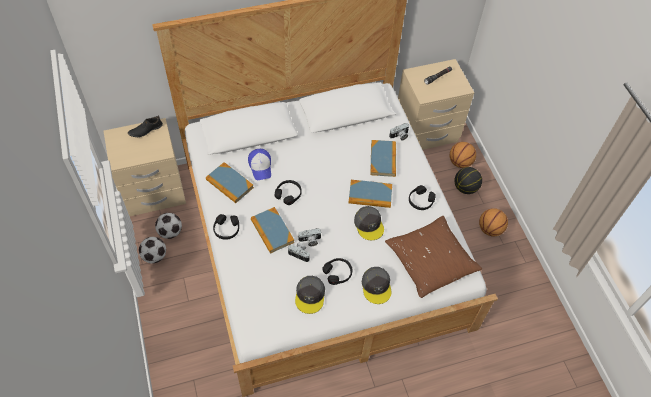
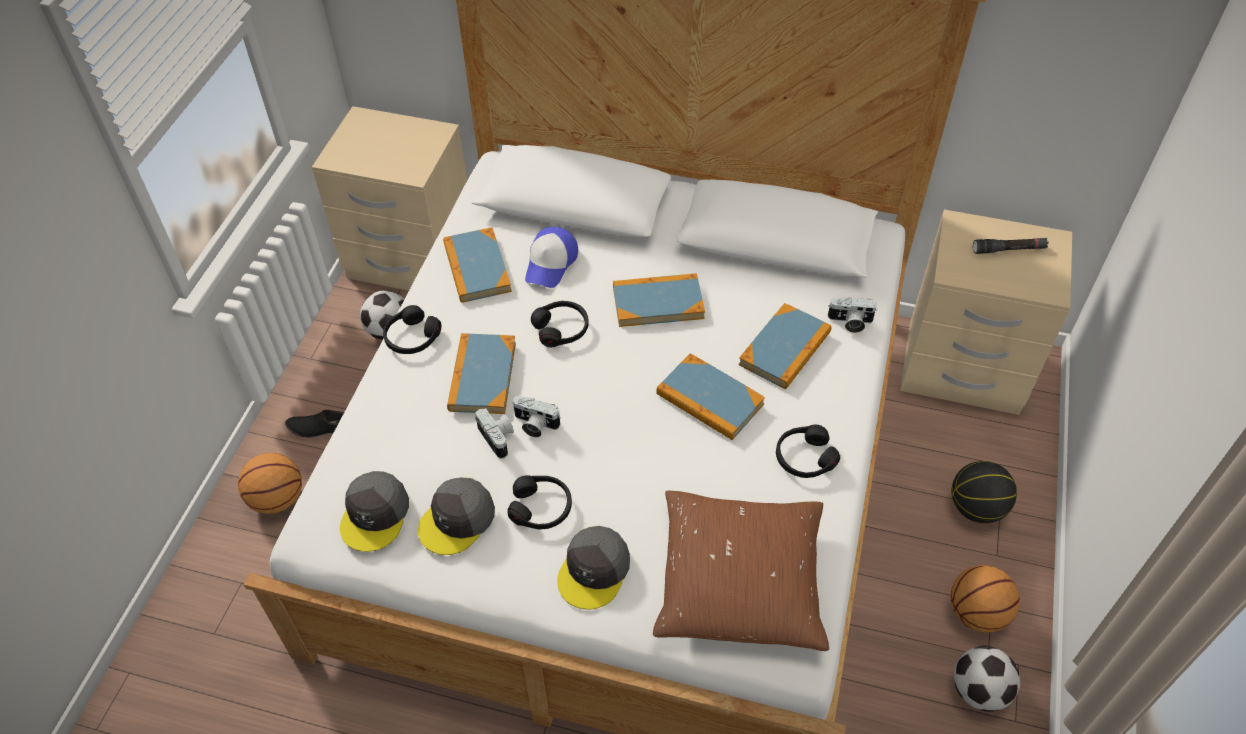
camera: 35 degrees right, 5 degrees down
(145, 130) = (414, 130): black shoe -> black shoe (321, 428)
(155, 256) = (338, 356): football -> football (979, 691)
(319, 163) = (658, 303): none -> book
(369, 224) = (667, 451): grey cap -> grey cap (375, 515)
(460, 162) = (997, 455): basketball -> basketball (278, 498)

